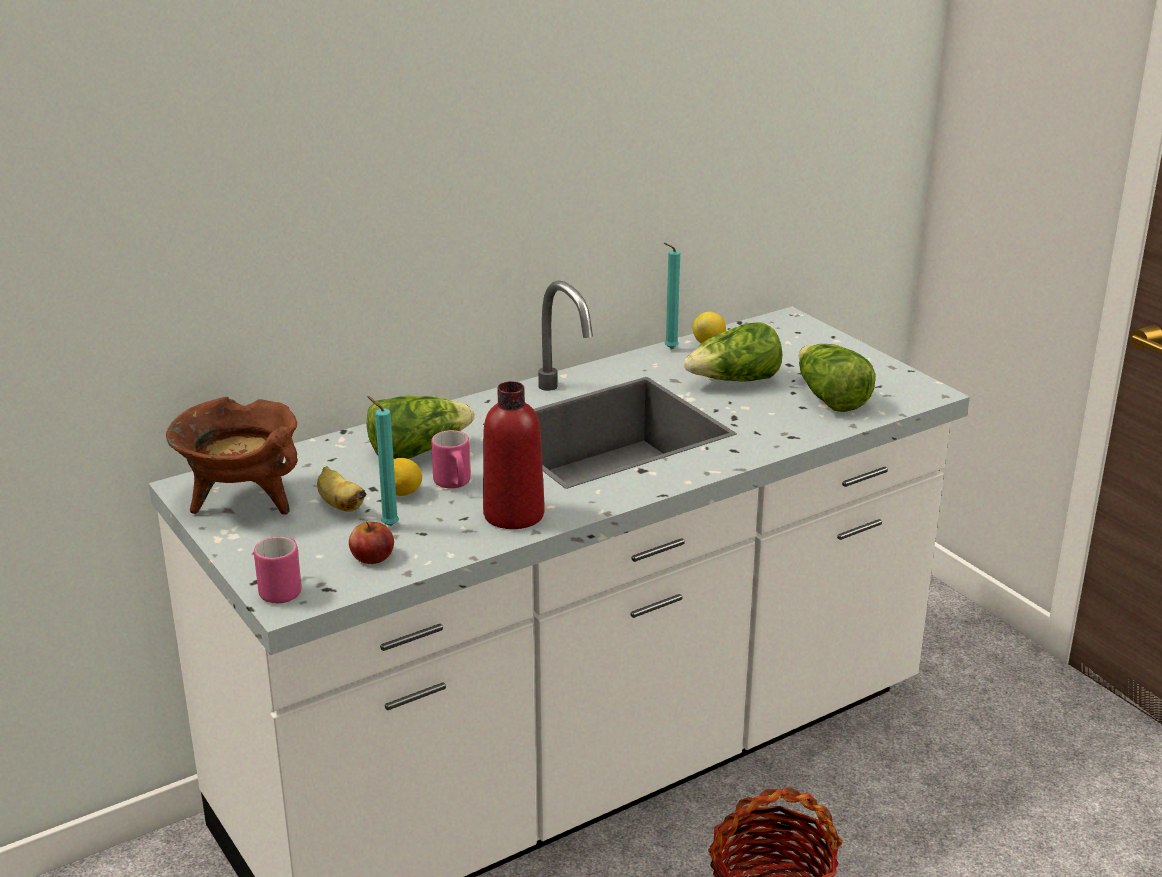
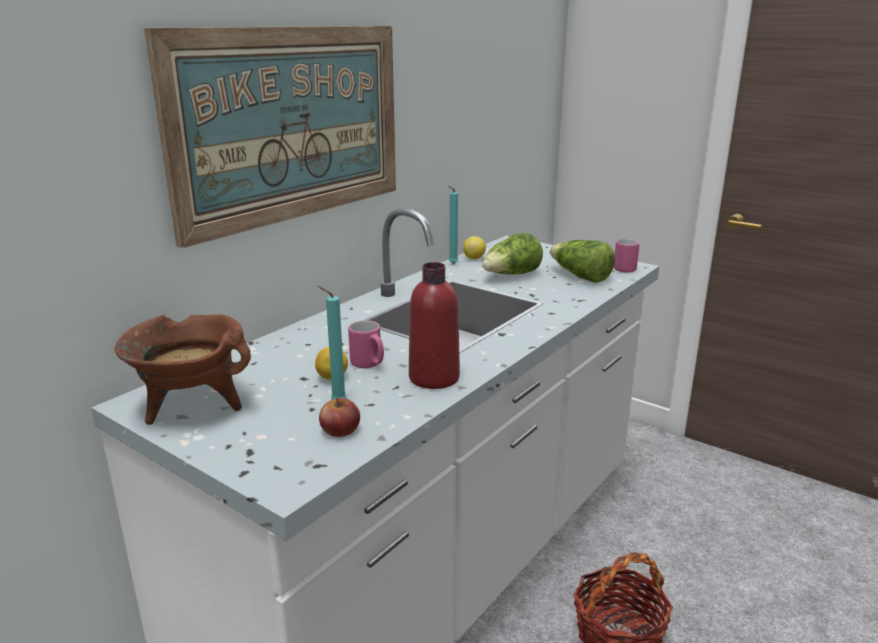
camera: 20 degrees left, 5 degrees down
(284, 589) = (276, 474): pink mug -> pink mug (623, 268)
(339, 505) = (283, 395): banana -> none
(417, 451) = (322, 347): lettuce -> none
(420, 173) = (292, 125): none -> picture

